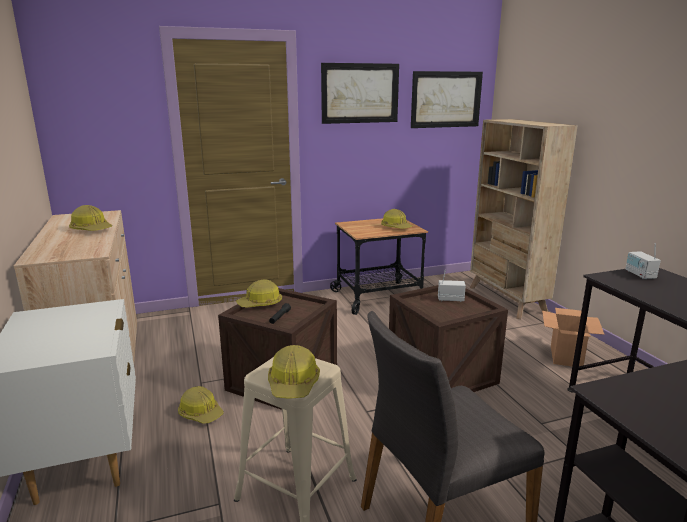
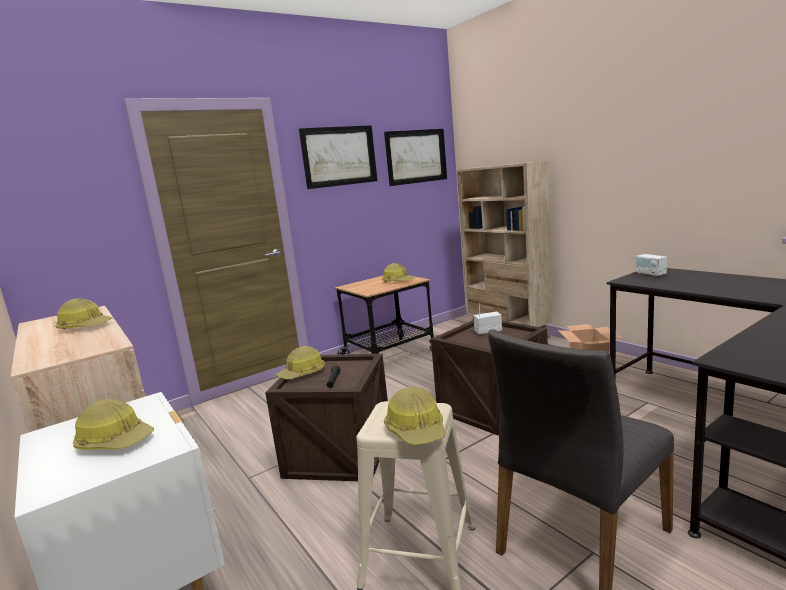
camera: 15 degrees left, 5 degrees down
(201, 413) = (266, 509): hard hat -> hard hat (115, 441)

